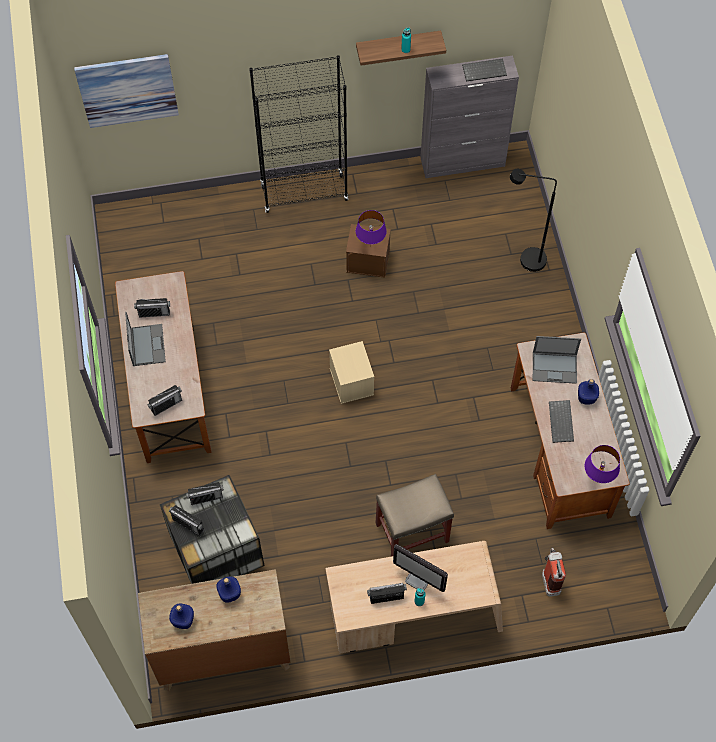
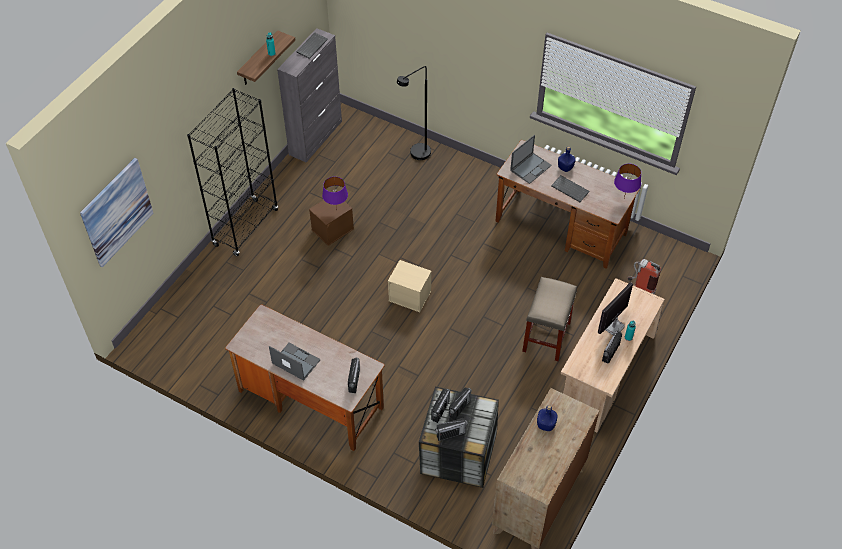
camera: 50 degrees left, 10 degrees down
(154, 313) = (275, 341): radio -> radio (459, 408)
(182, 620) = (542, 465): blue bottle -> none
(419, 578) = (612, 327): monitor -> monitor turned 150 degrees clockwise

